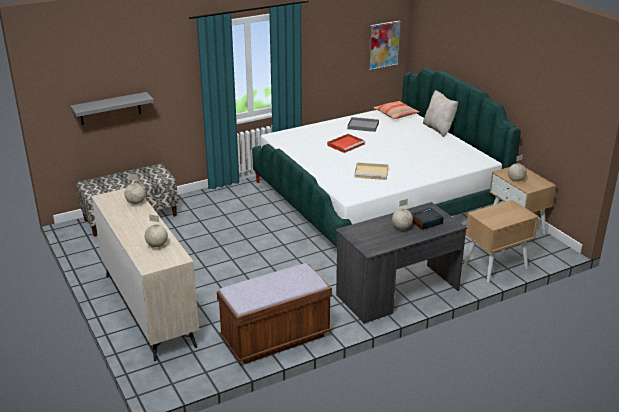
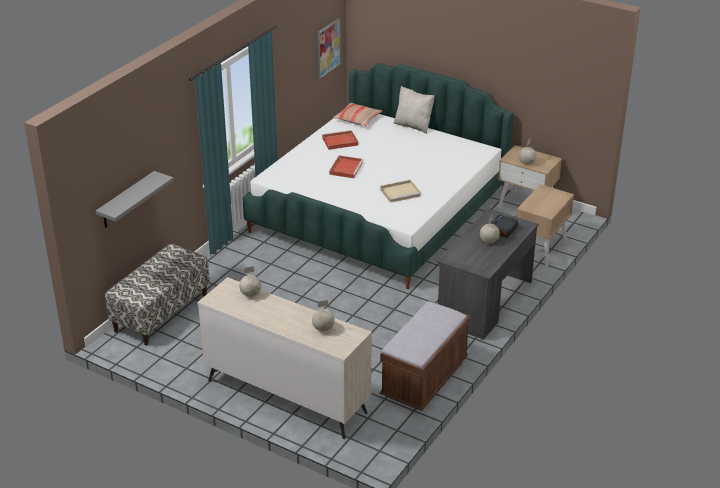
camera: 30 degrees left, 5 degrees up
(362, 126) = (339, 142): grey tray -> red tray

